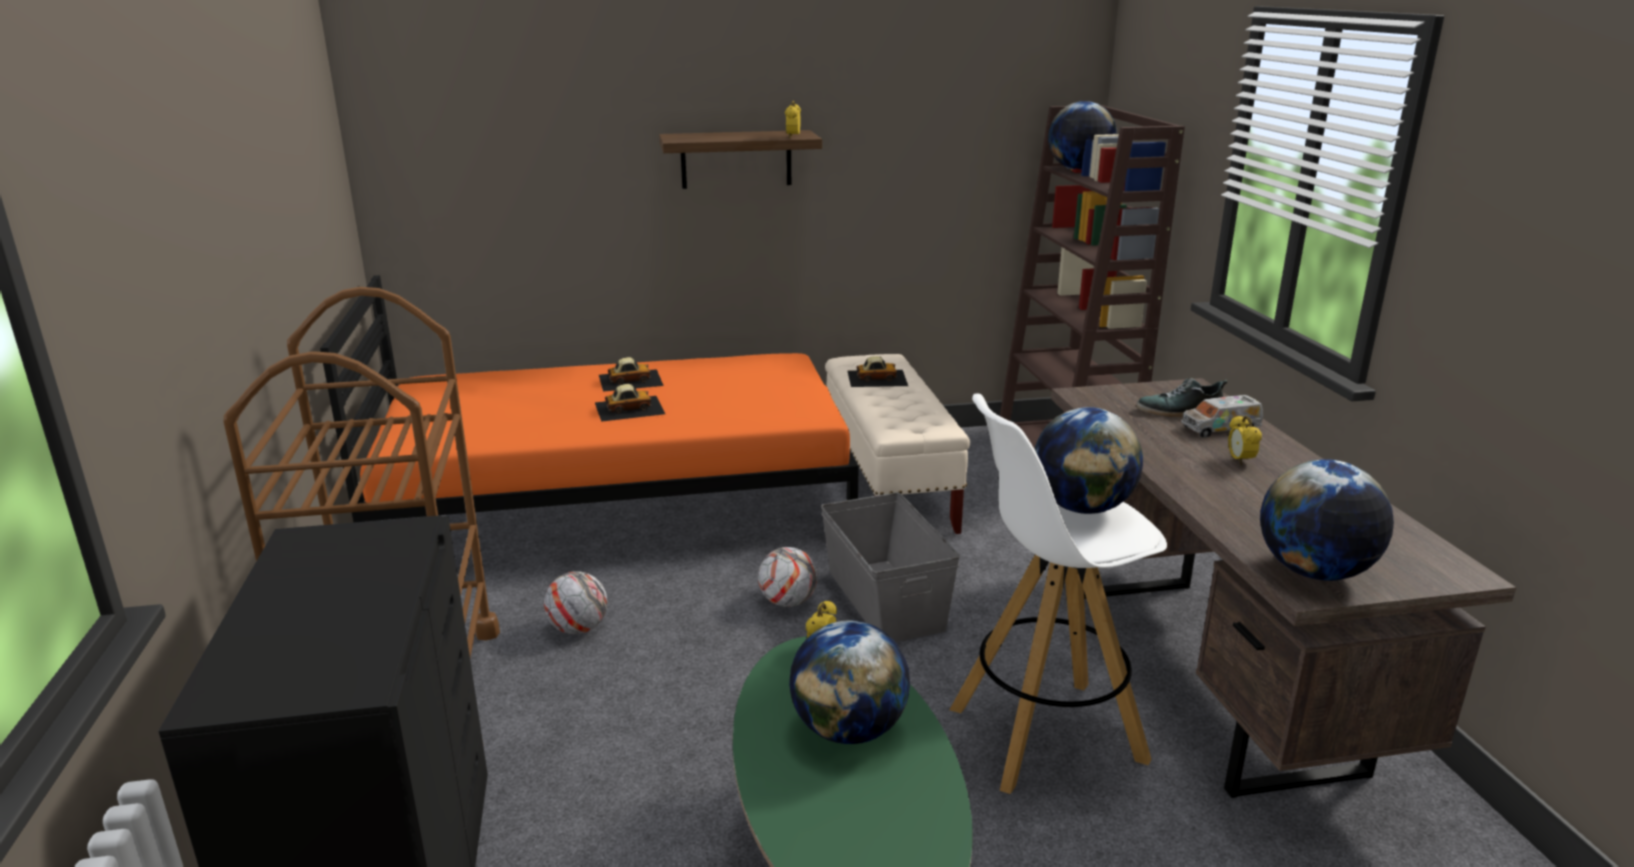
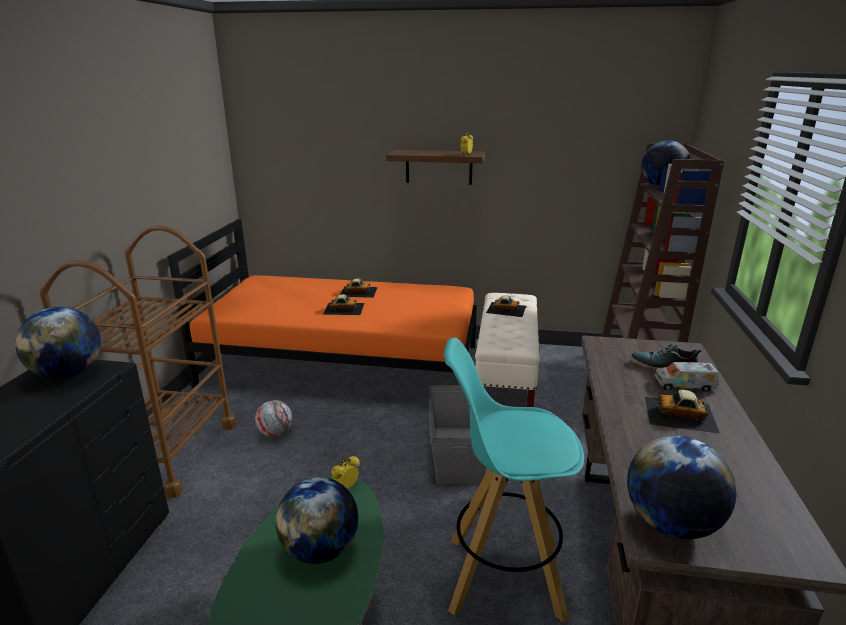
camera: 20 degrees right, 0 degrees up
(788, 602) = (398, 442): football -> none
(1043, 734) = (502, 576): white stool -> turquoise stool
(1082, 507) = (532, 429): globe -> globe (68, 374)
(1240, 461) = (680, 414): alarm clock -> toy car

